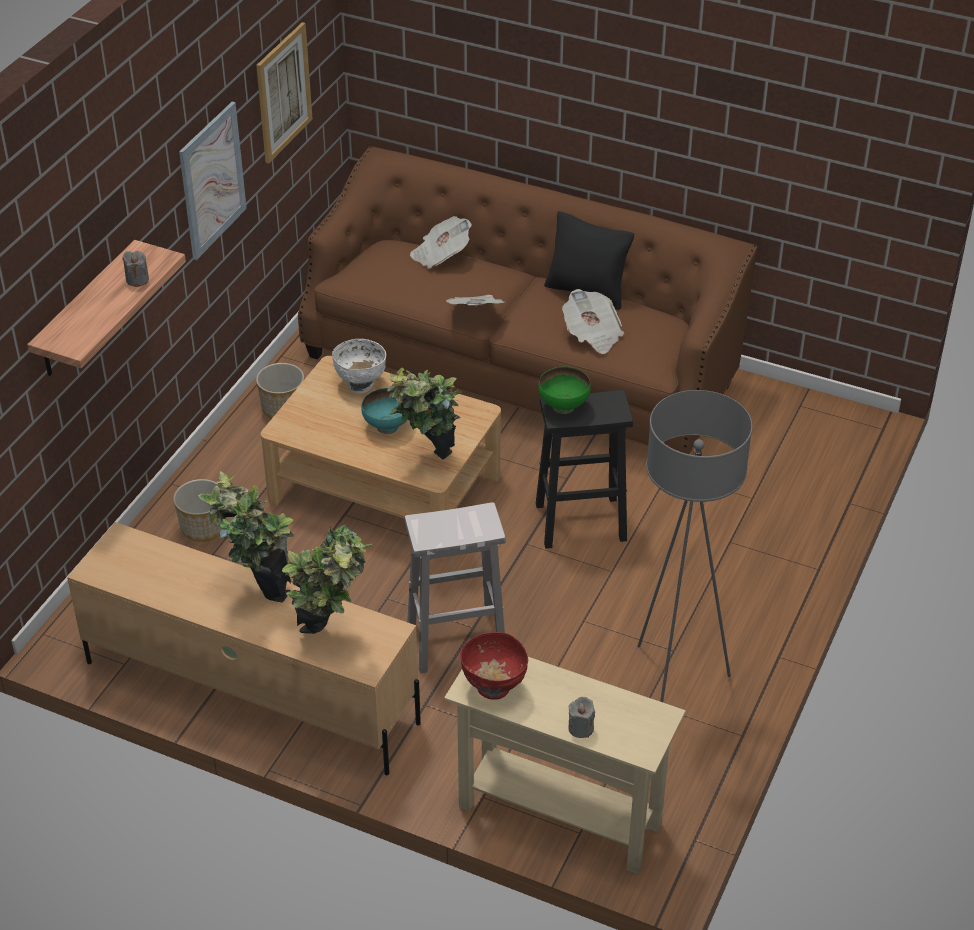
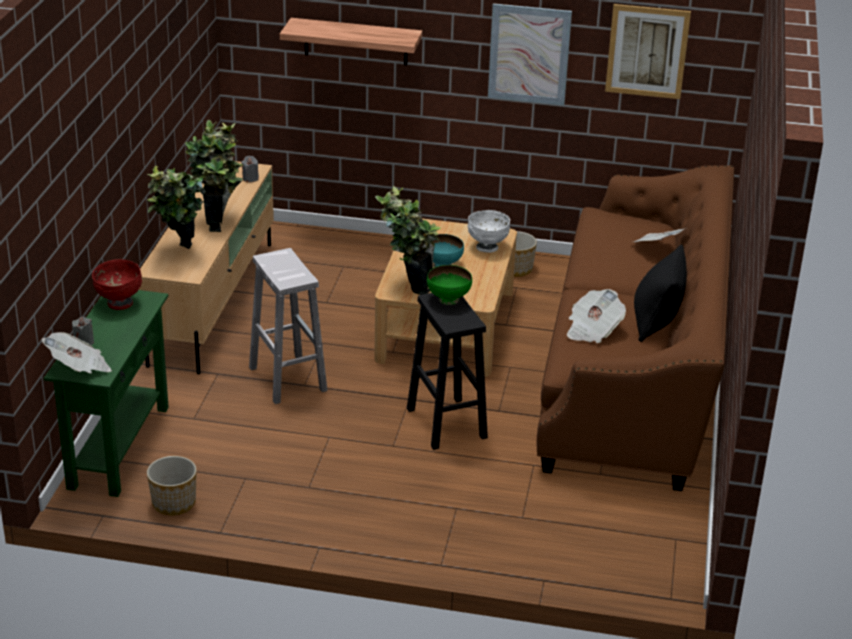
camera: 75 degrees right, 10 degrees down
(137, 280) = (375, 36): grey candle -> grey candle (250, 178)
(204, 528) = (368, 258): planter -> planter (173, 503)
(476, 313) = (589, 273): newspaper -> newspaper (79, 368)
(559, 815) = (119, 447): beige console table -> green console table
(674, 678) = (276, 490): grey floor lamp -> none

